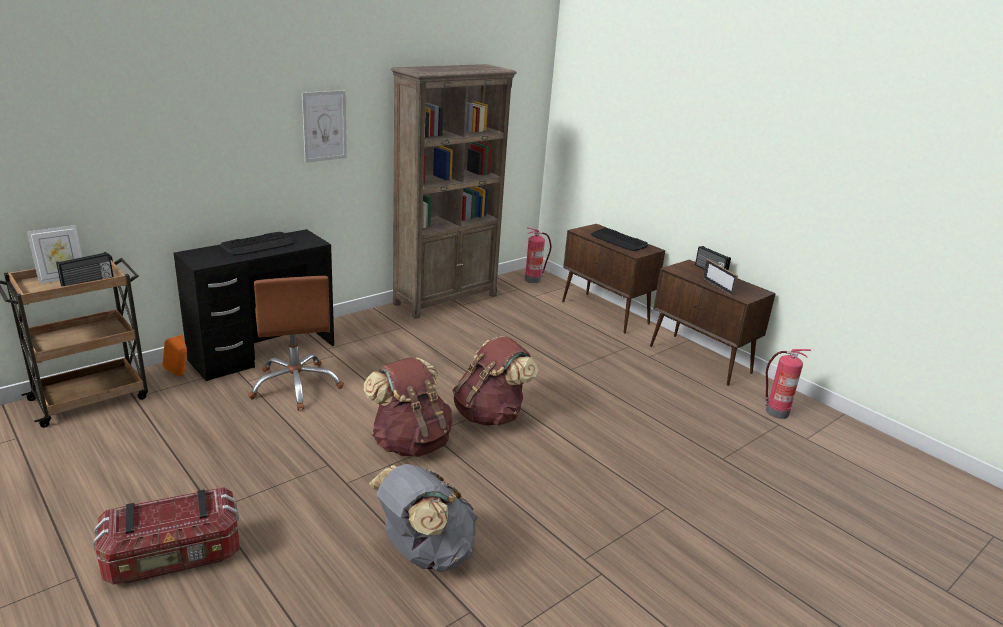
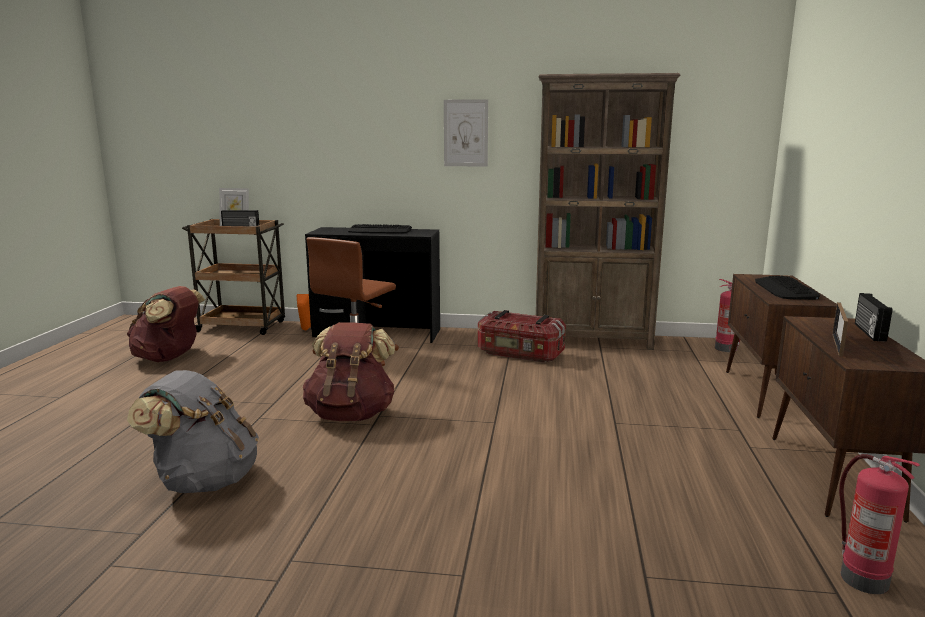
camera: 50 degrees right, 10 degrees down
(174, 558) = (103, 410): storage box -> storage box (520, 354)
(490, 415) = (454, 424): brown backpack -> brown backpack (169, 358)

